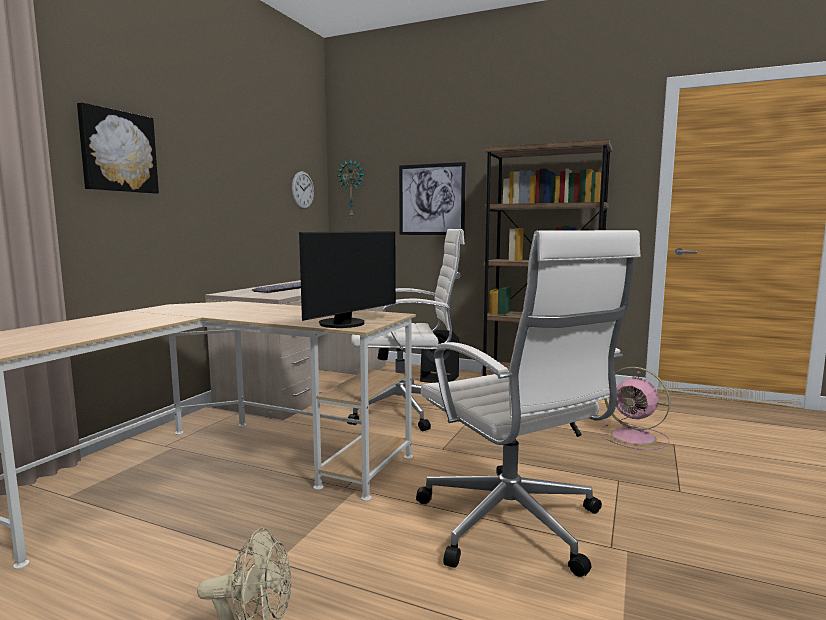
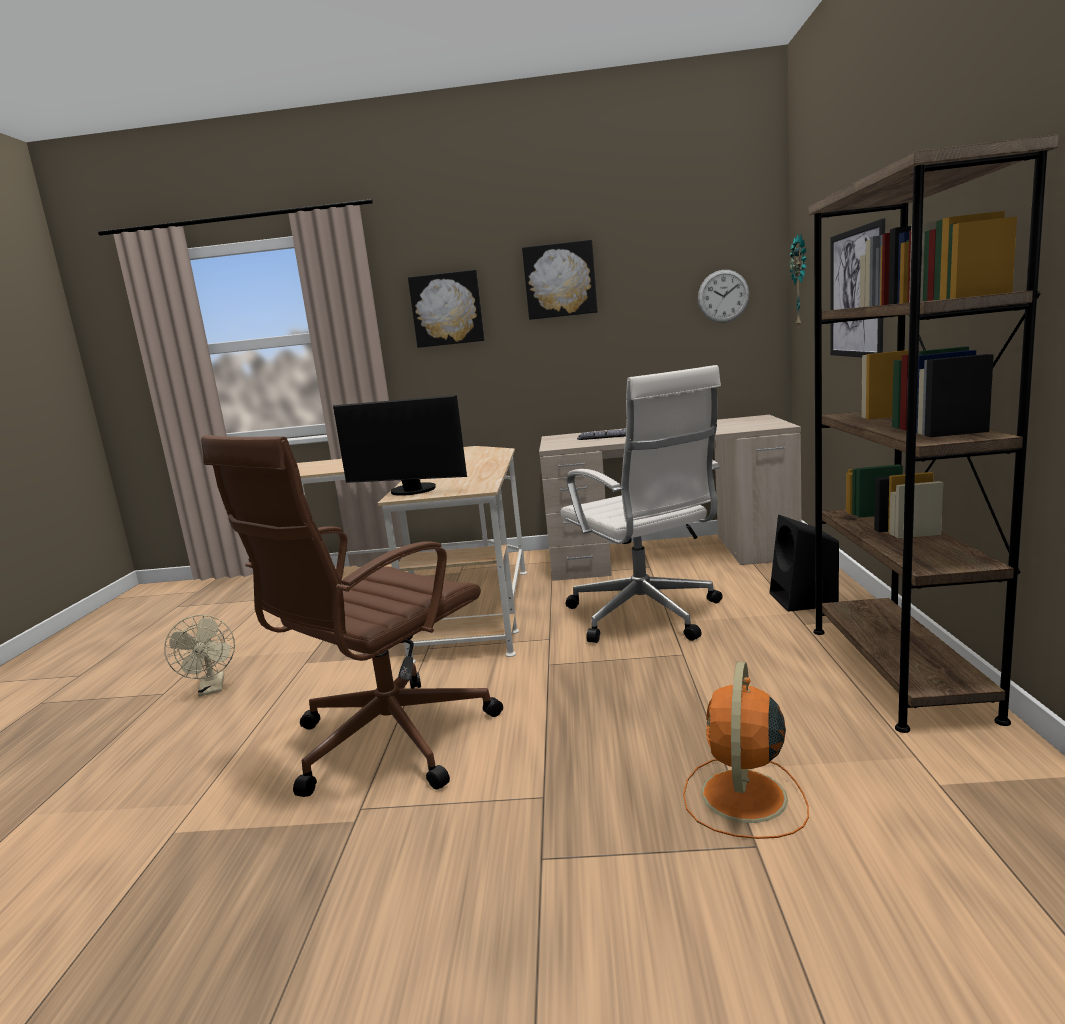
camera: 70 degrees right, 5 degrees up
(214, 150) = (560, 280): none -> picture
(513, 525) = (386, 742): white office chair -> brown office chair
(635, 437) = (743, 798): pink fan -> orange fan

